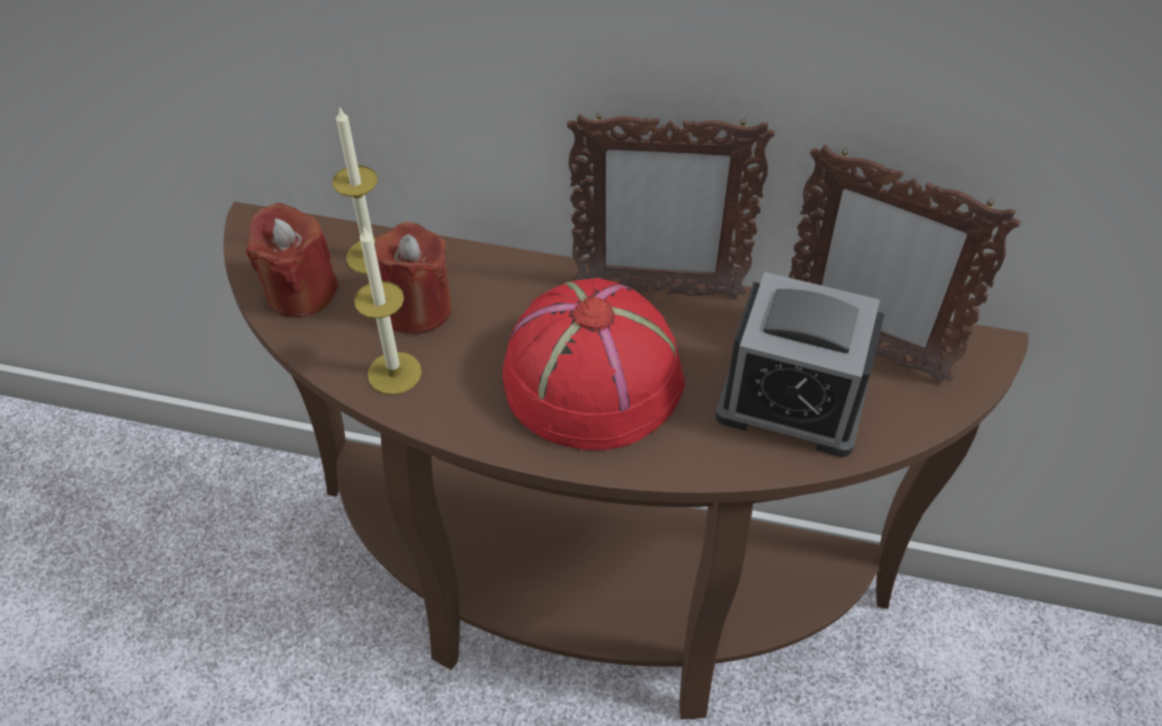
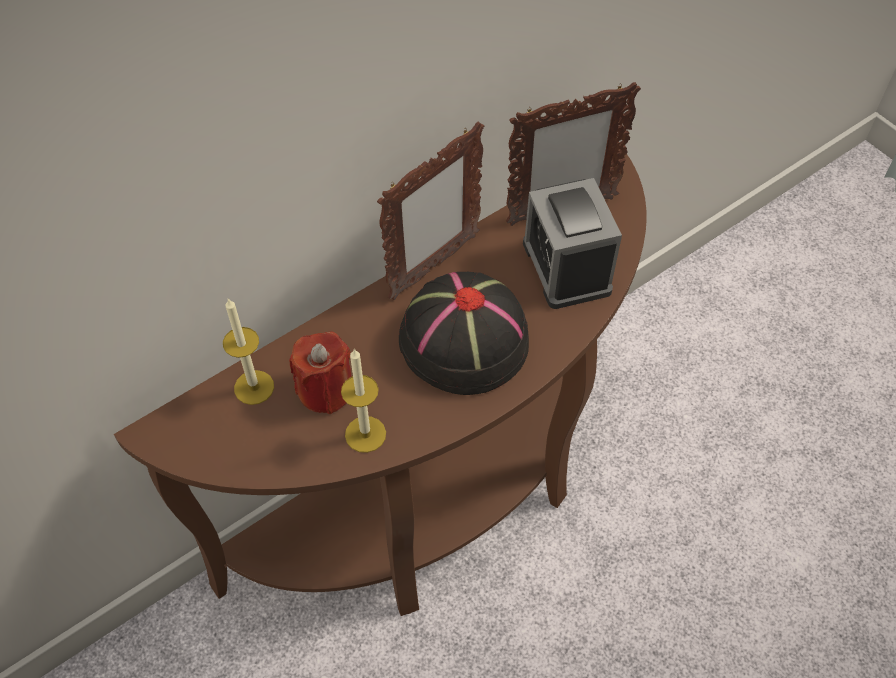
camera: 50 degrees left, 5 degrees up
(301, 292) = (245, 444): red candle -> none
(591, 376) = (463, 340): red hat -> black hat
(791, 402) = (566, 267): alarm clock -> alarm clock turned 105 degrees clockwise

